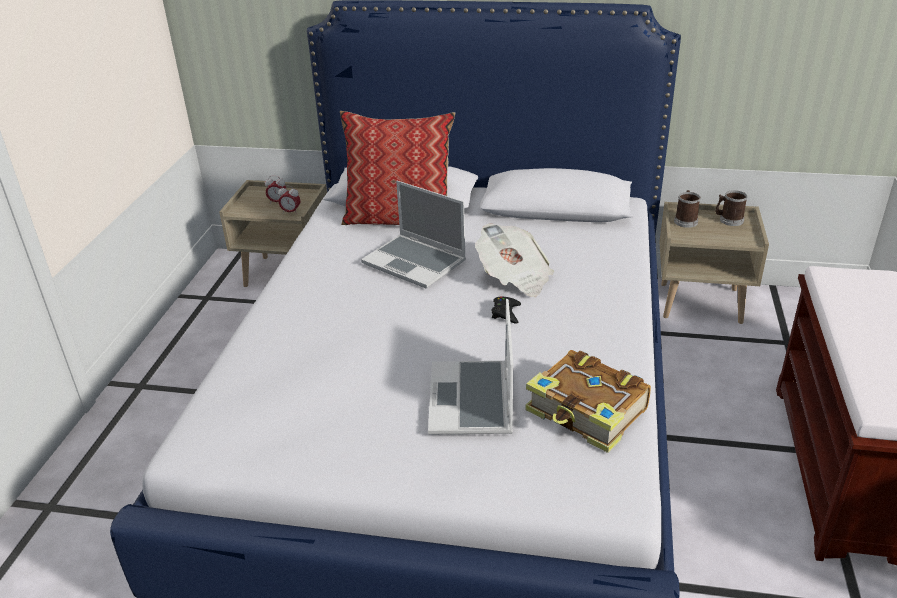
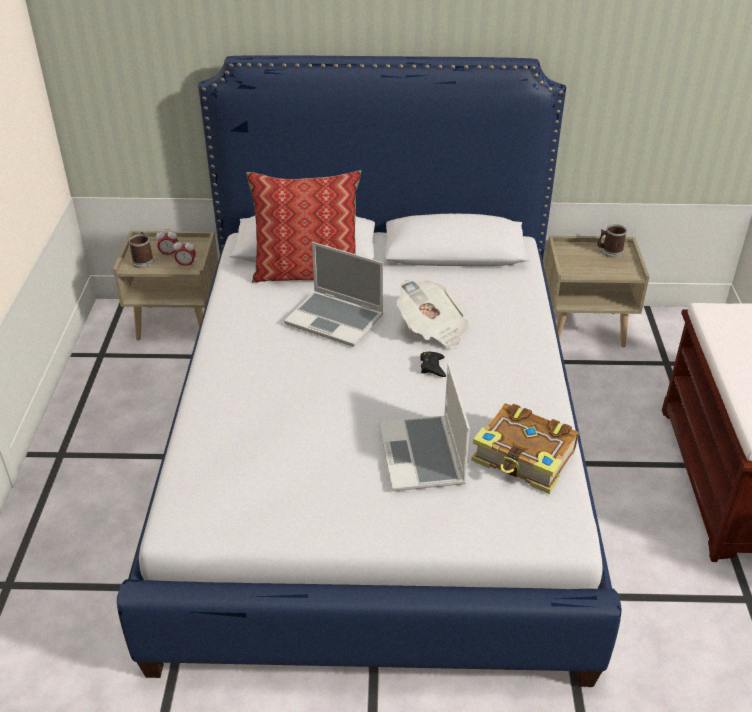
camera: 10 degrees left, 5 degrees up
(685, 220) = (570, 254): mug -> mug (143, 260)

